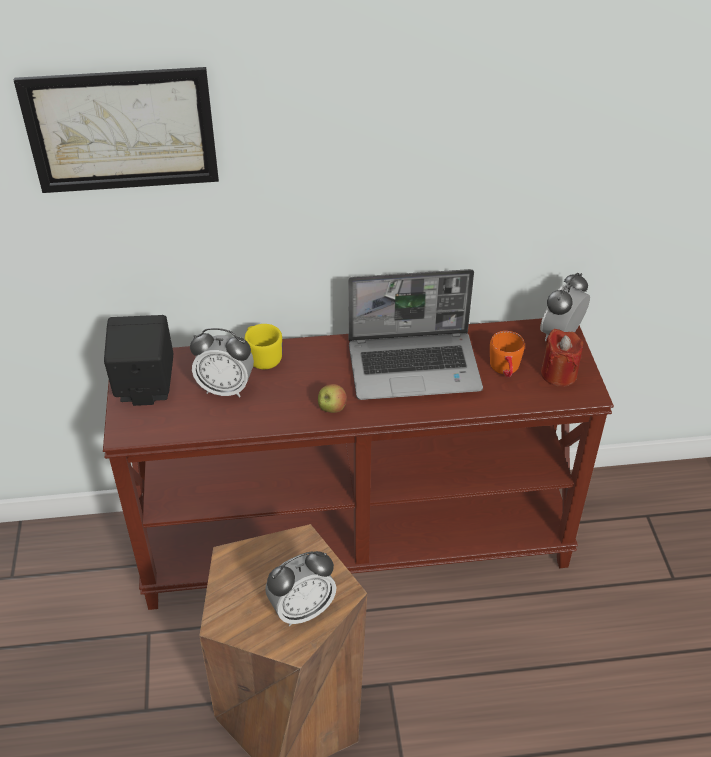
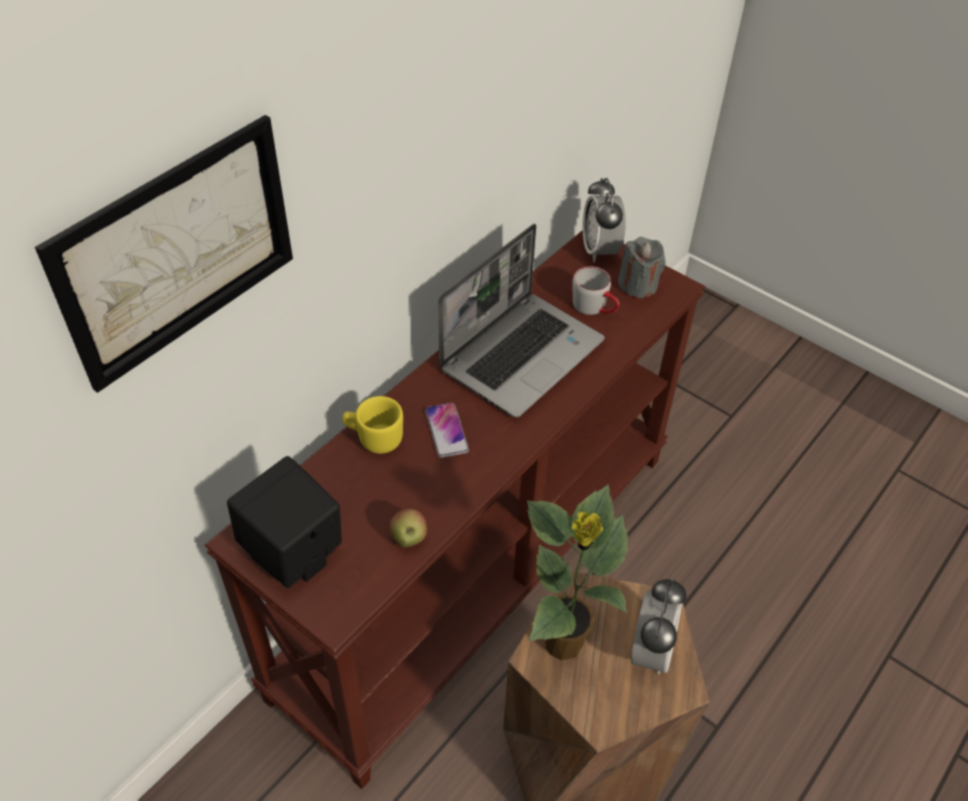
camera: 45 degrees left, 5 degrees up
(225, 388) = (378, 495): alarm clock -> none
(254, 564) = (564, 645): none -> potted plant
(309, 380) = (446, 431): none -> phone
(331, 409) = (501, 444): apple -> apple (409, 539)
(505, 370) = (595, 308): orange mug -> grey mug
(558, 374) = (638, 285): red candle -> grey candle

